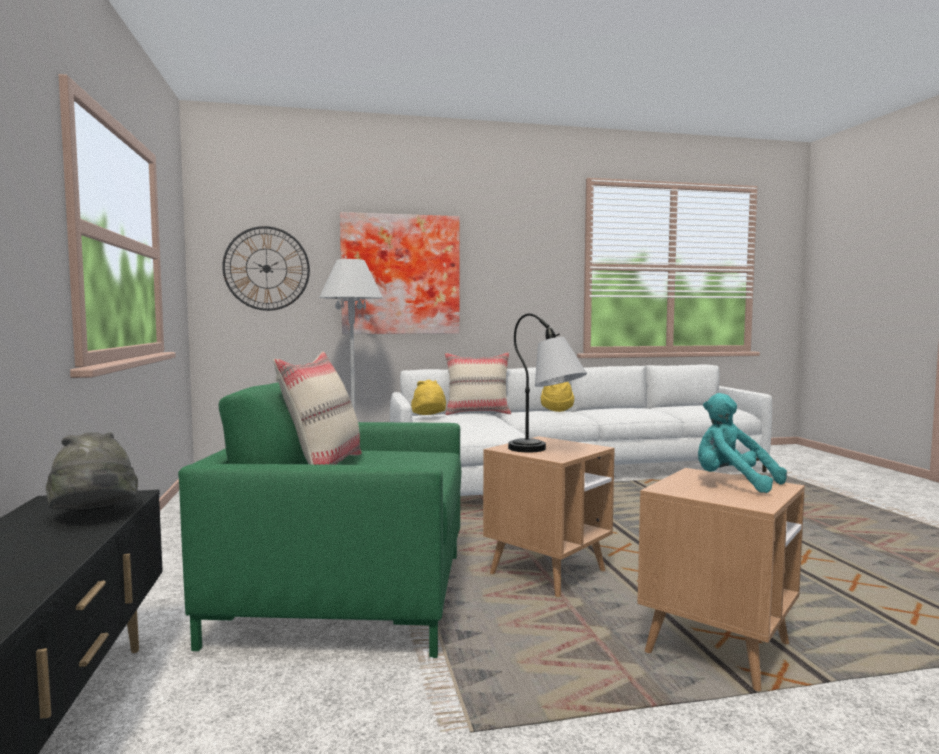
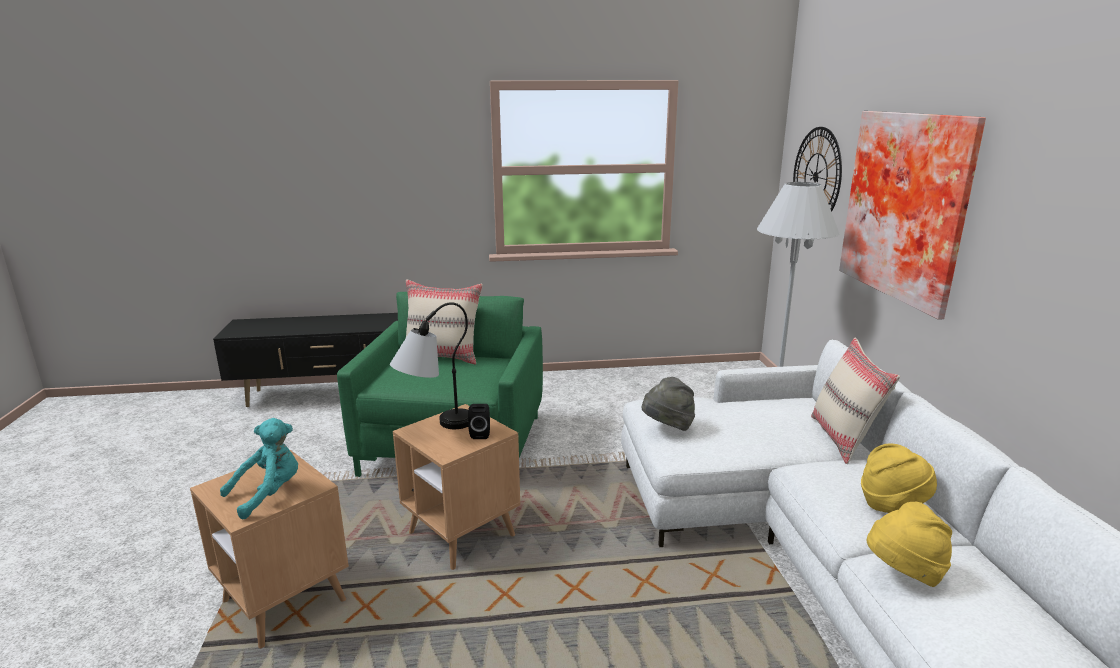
camera: 95 degrees right, 15 degrees up
(94, 516) = (381, 325): grey hat -> grey hat (667, 428)
(429, 416) = (770, 403): yellow hat -> yellow hat (903, 573)
(549, 442) = (480, 434): none -> black speaker

